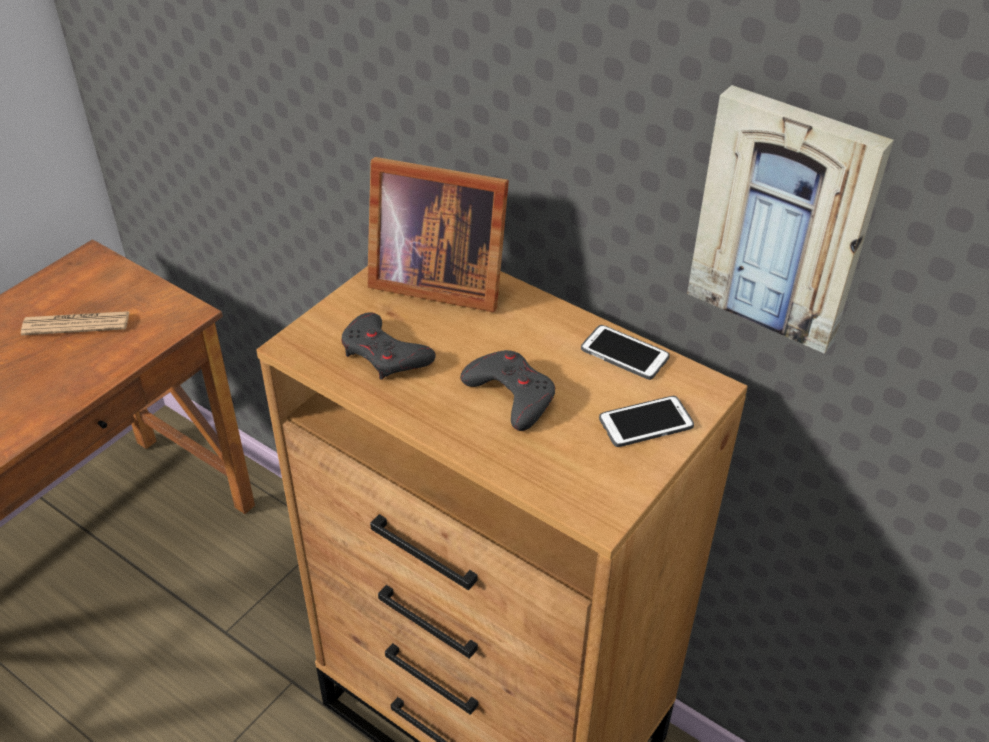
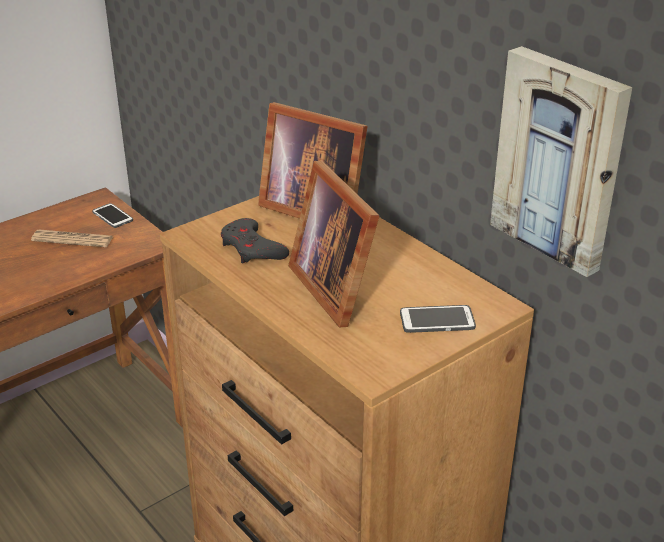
camera: 15 degrees right, 10 degrees down
(511, 394) = (337, 287): grey game controller -> picture frame
(624, 353) = (440, 273): phone -> phone (112, 216)

